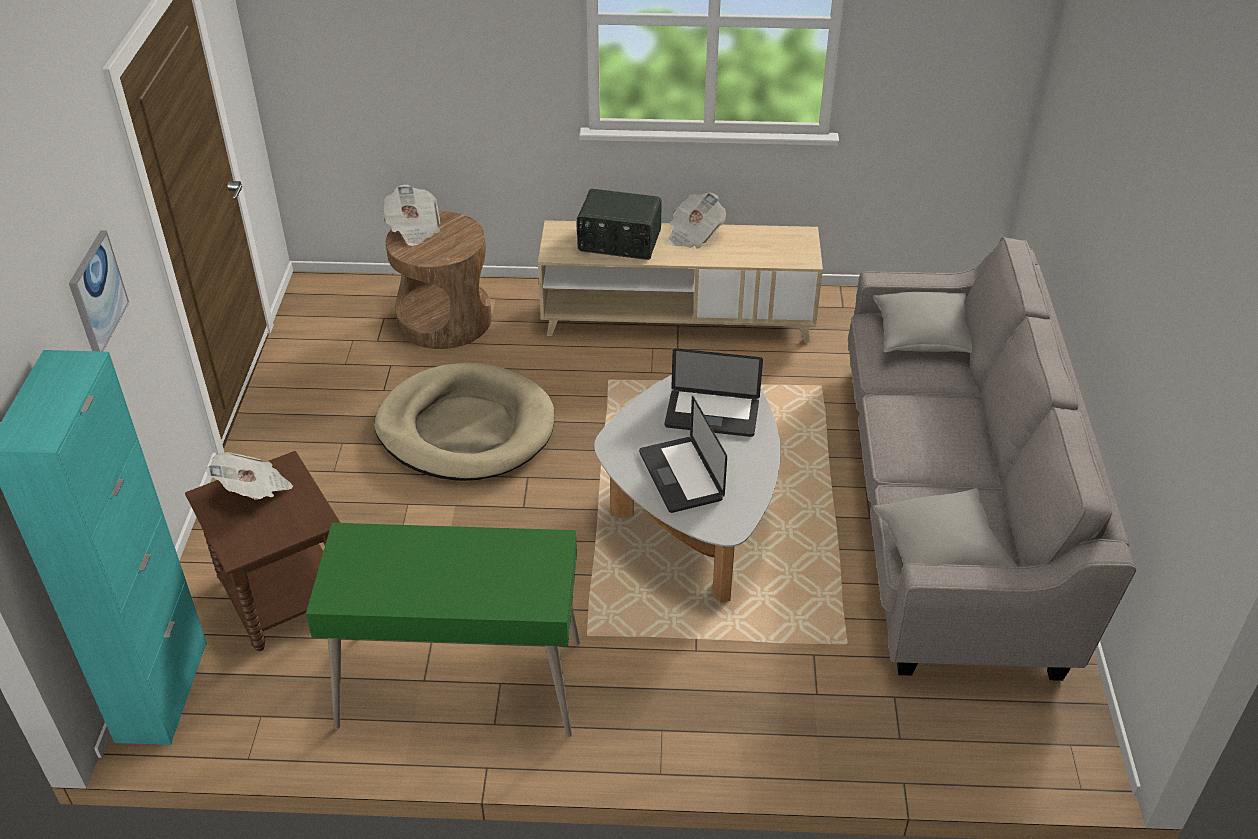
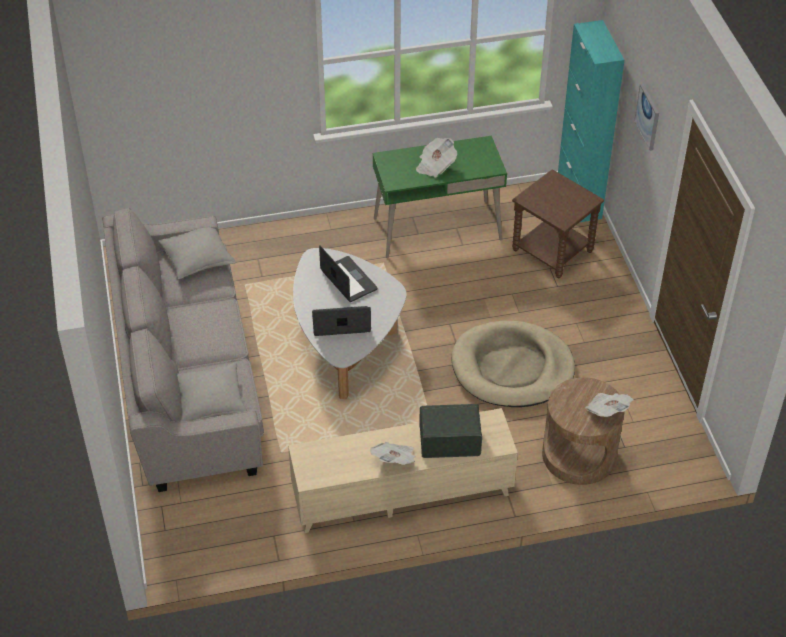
camera: 165 degrees right, 5 degrees up
(254, 490) = (569, 206): newspaper -> newspaper (435, 166)

